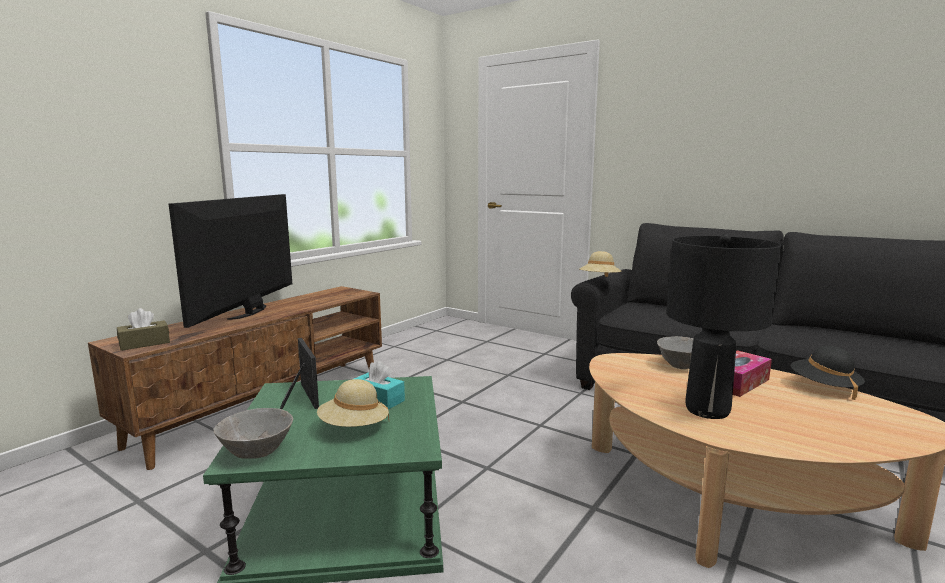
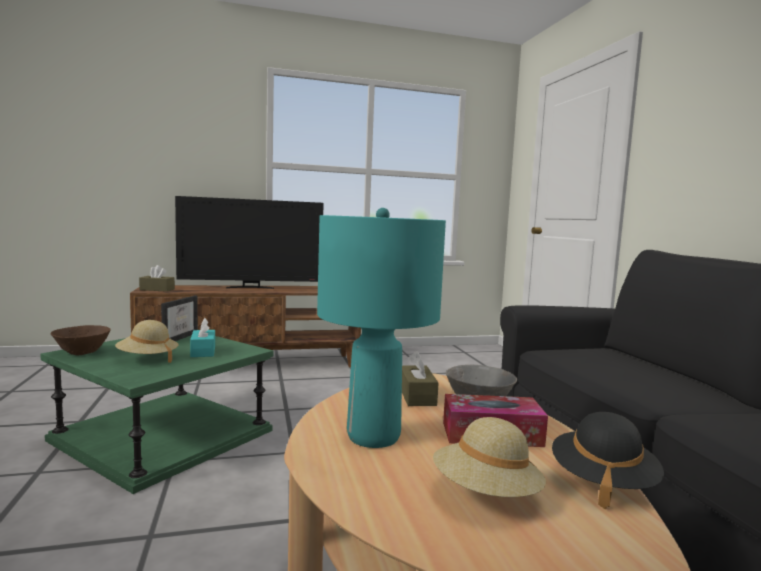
camera: 40 degrees right, 5 degrees down
(251, 312) = (251, 287): television -> television turned 150 degrees counterclockwise
(257, 452) = (82, 353): grey bowl -> brown bowl
(599, 280) = (537, 307): beige hat -> beige hat (486, 494)
(647, 374) = (417, 396): none -> brown tissue box
(707, 410) = (374, 436): black table lamp -> turquoise table lamp

